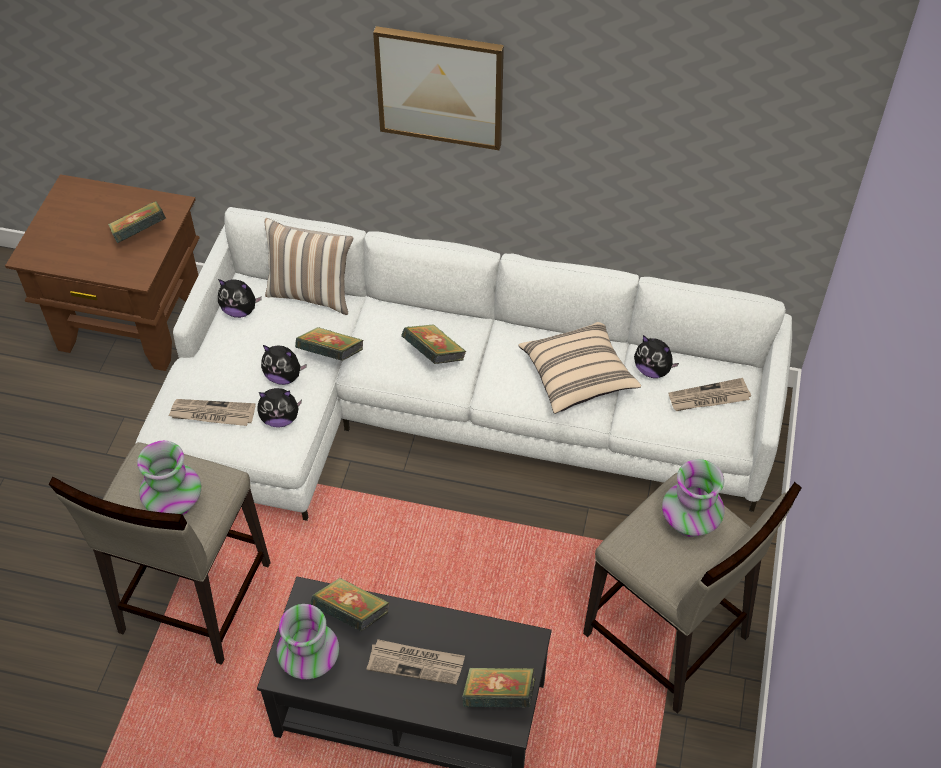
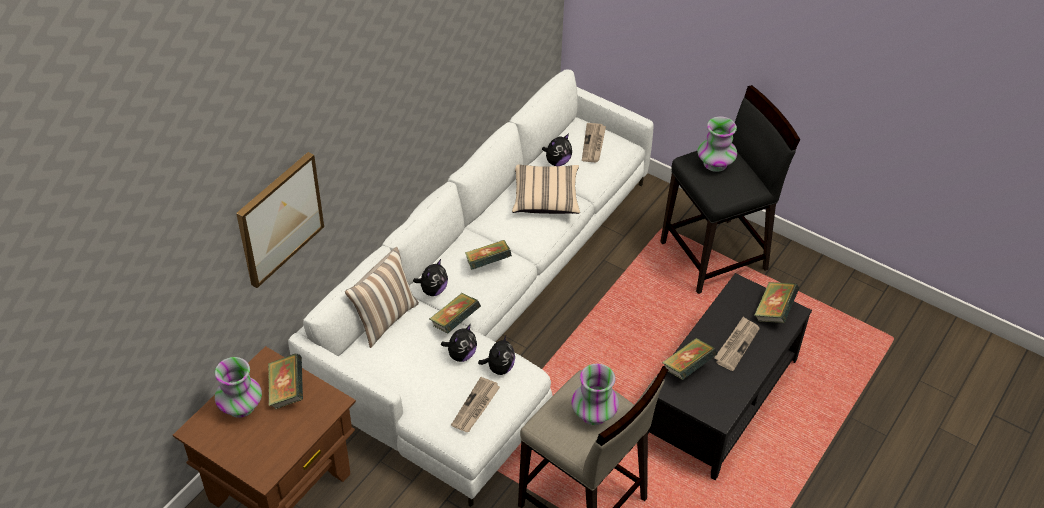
camera: 70 degrees left, 5 degrees down
(240, 310) = (377, 366): plush toy -> plush toy (433, 290)
(310, 661) = (716, 399): vase -> vase (241, 407)
(440, 87) = (392, 96): picture -> picture (279, 218)
(666, 637) = (715, 256): beige stool -> black stool

